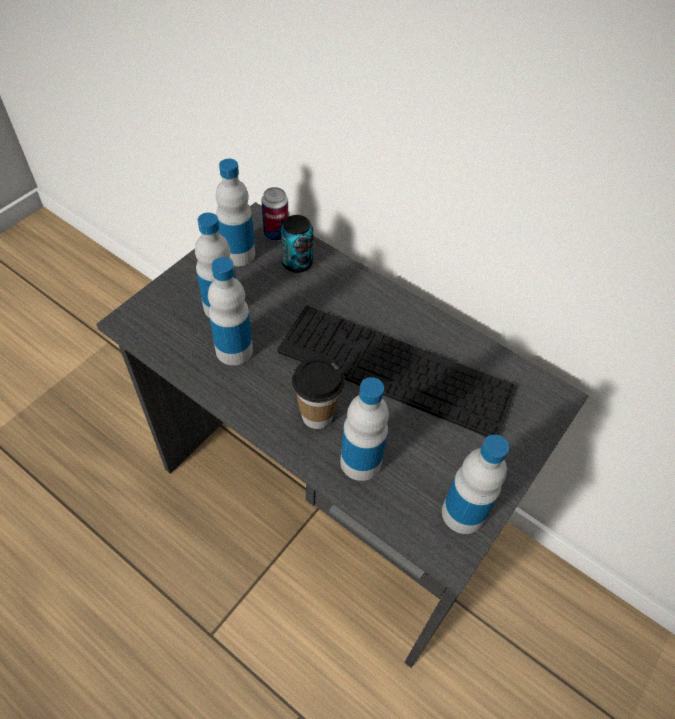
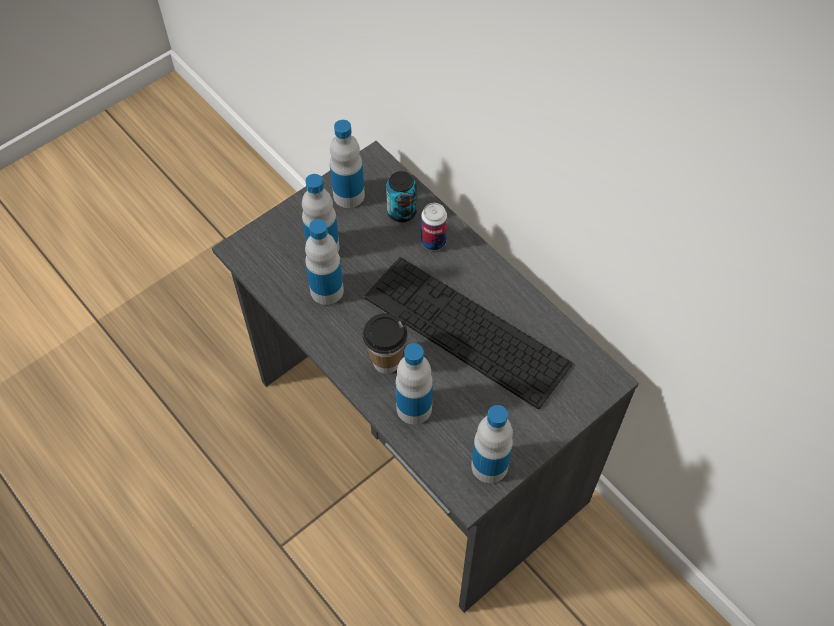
camera: 15 degrees right, 5 degrees up
(276, 234) = (388, 178): can -> can (433, 241)

